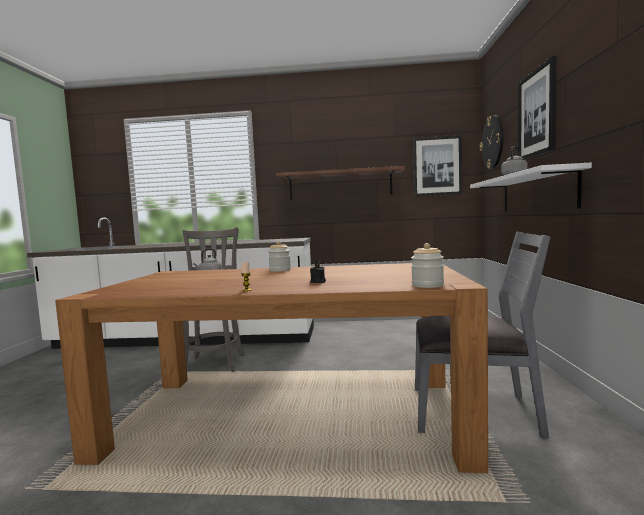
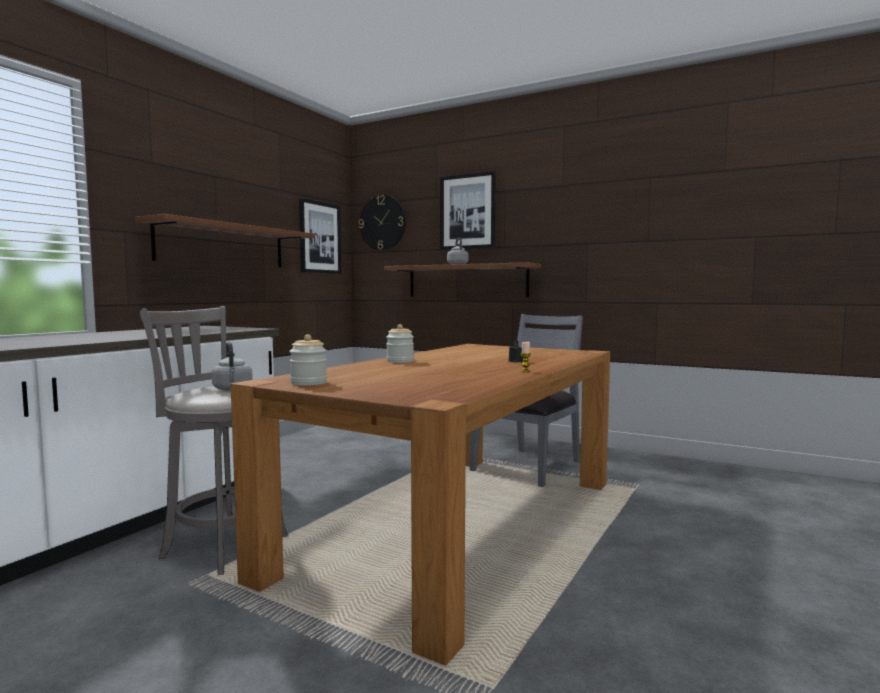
camera: 65 degrees left, 0 degrees up
(427, 285) = (582, 354): jar -> jar (308, 383)
(536, 192) = (466, 281): white shelf -> brown shelf

